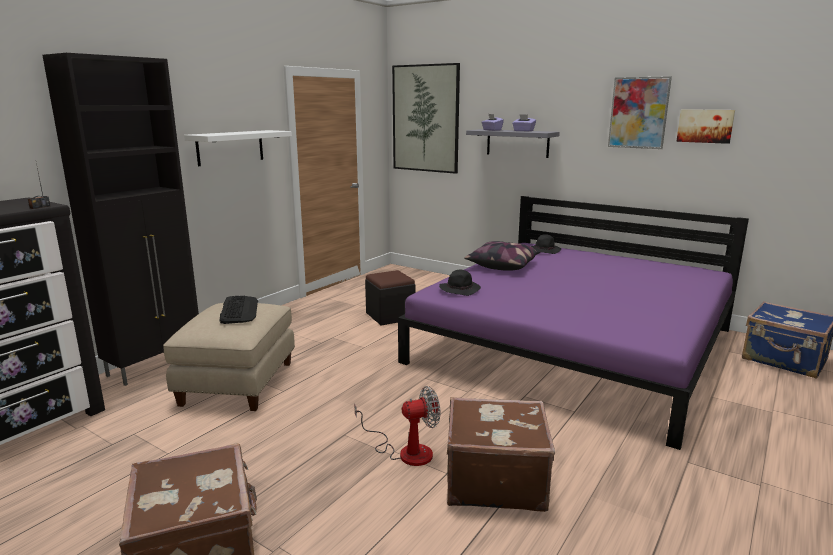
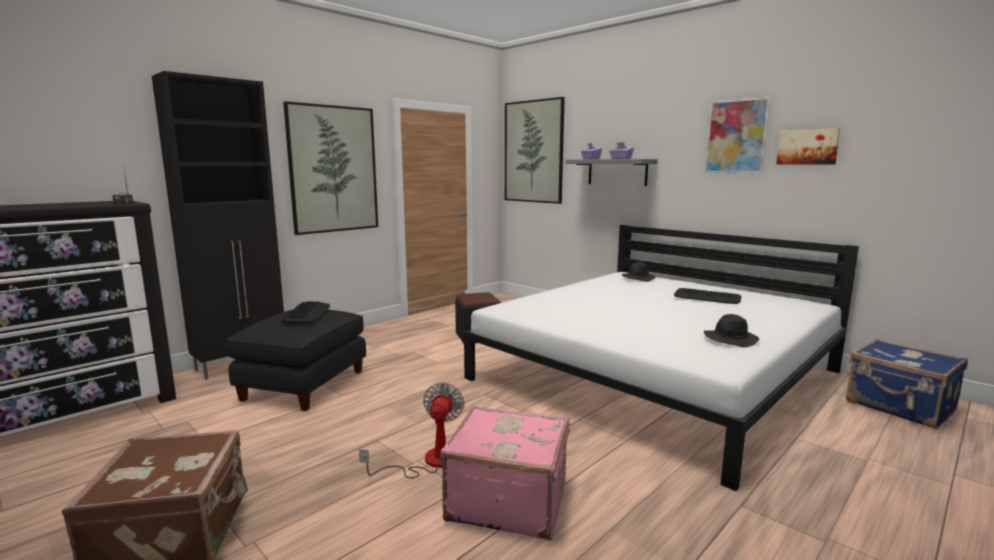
camera: 10 degrees right, 5 degrees down
(230, 147) = (333, 169): white shelf -> picture
(237, 383) = (303, 385): beige ottoman -> black ottoman
(405, 451) = (429, 462): fan -> fan turned 75 degrees counterclockwise
(460, 289) = (528, 307): black hat -> black hat (731, 339)
(494, 480) = (508, 500): brown suitcase -> pink suitcase
(503, 266) = (586, 289): pillow -> none
(575, 345) = (656, 375): purple bed -> white bed
(618, 270) = (707, 297): none -> keyboard

